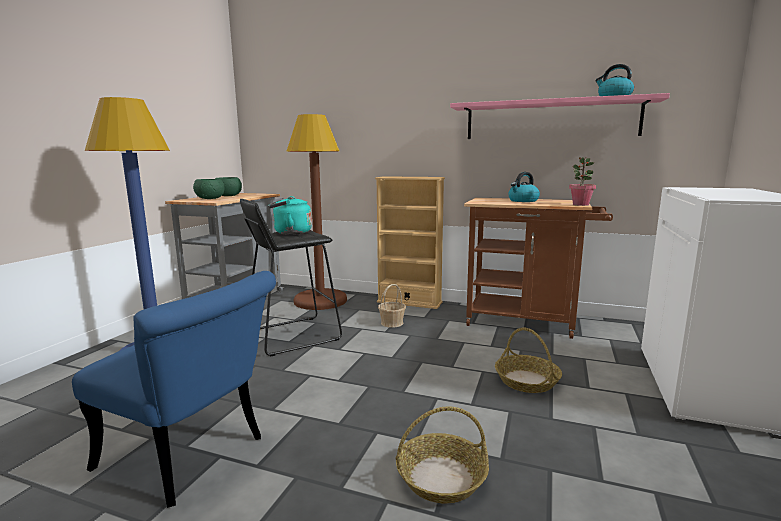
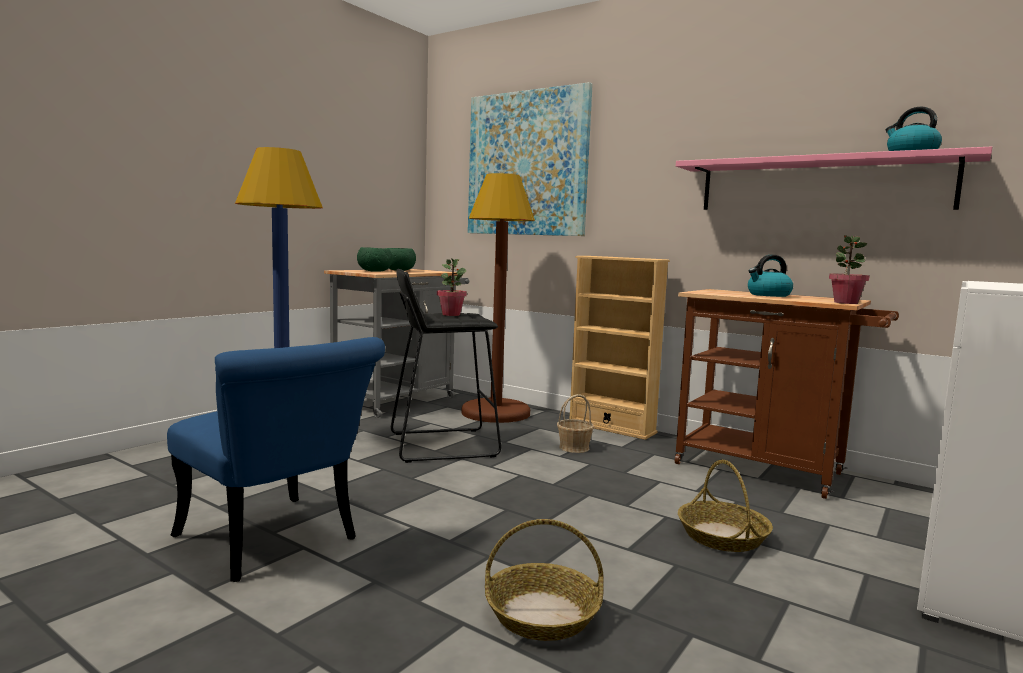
camera: 15 degrees right, 5 degrees down
(290, 233) = (451, 314): turquoise kettle -> potted plant
(325, 105) = (527, 164): none -> picture

